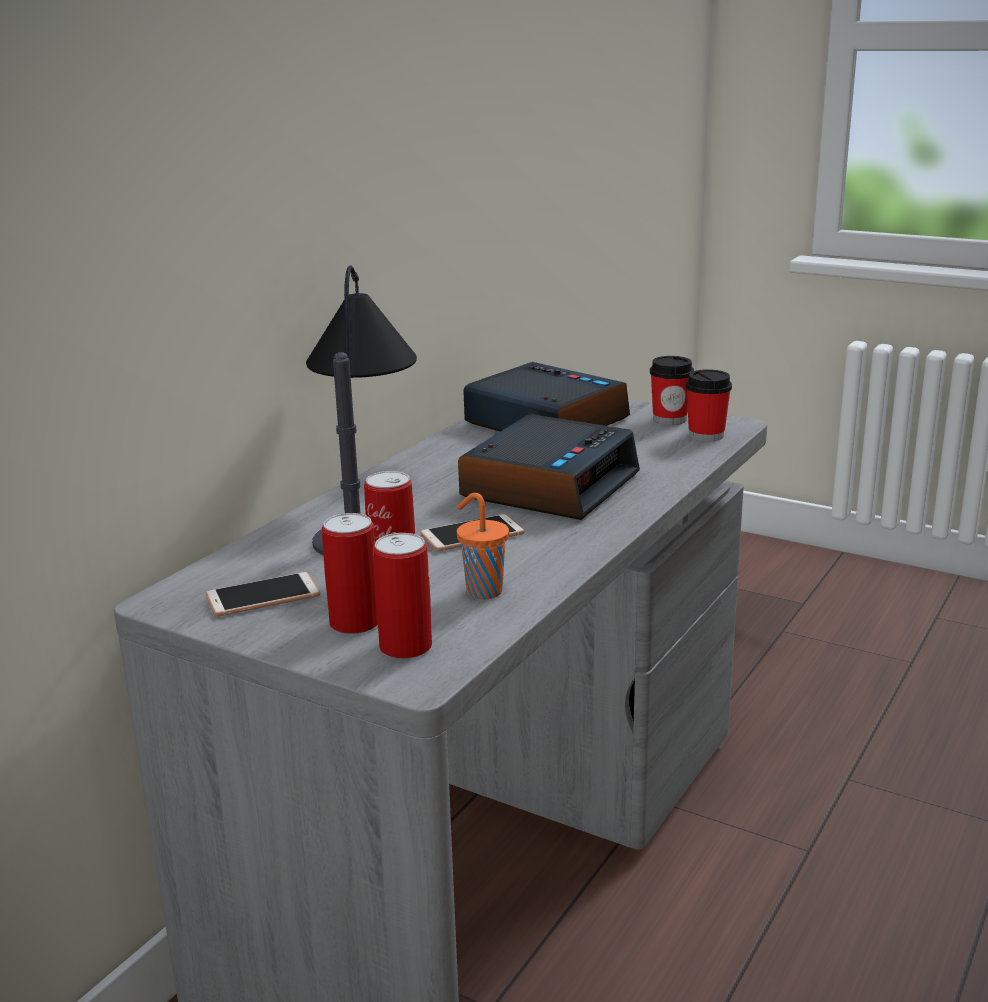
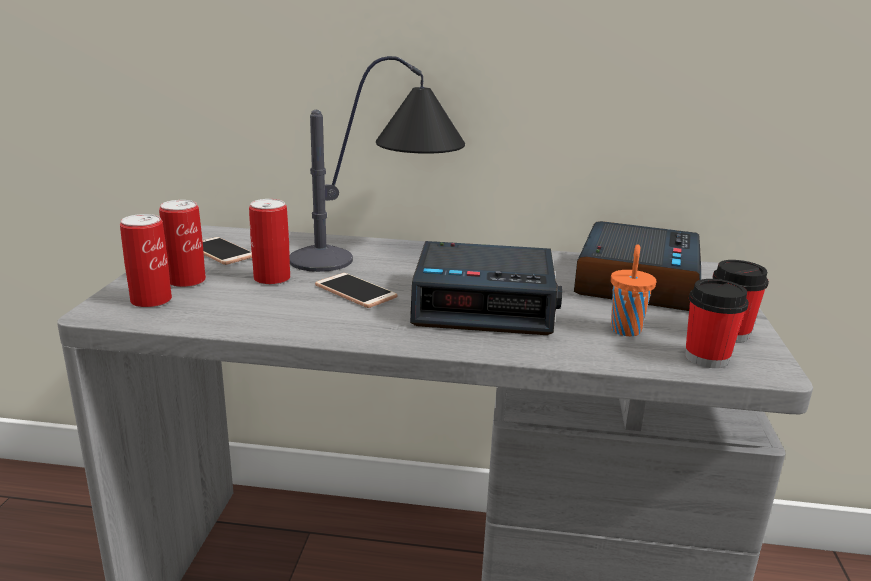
camera: 65 degrees right, 0 degrees up
(482, 591) = (250, 310): orange cup -> orange cup (625, 329)

